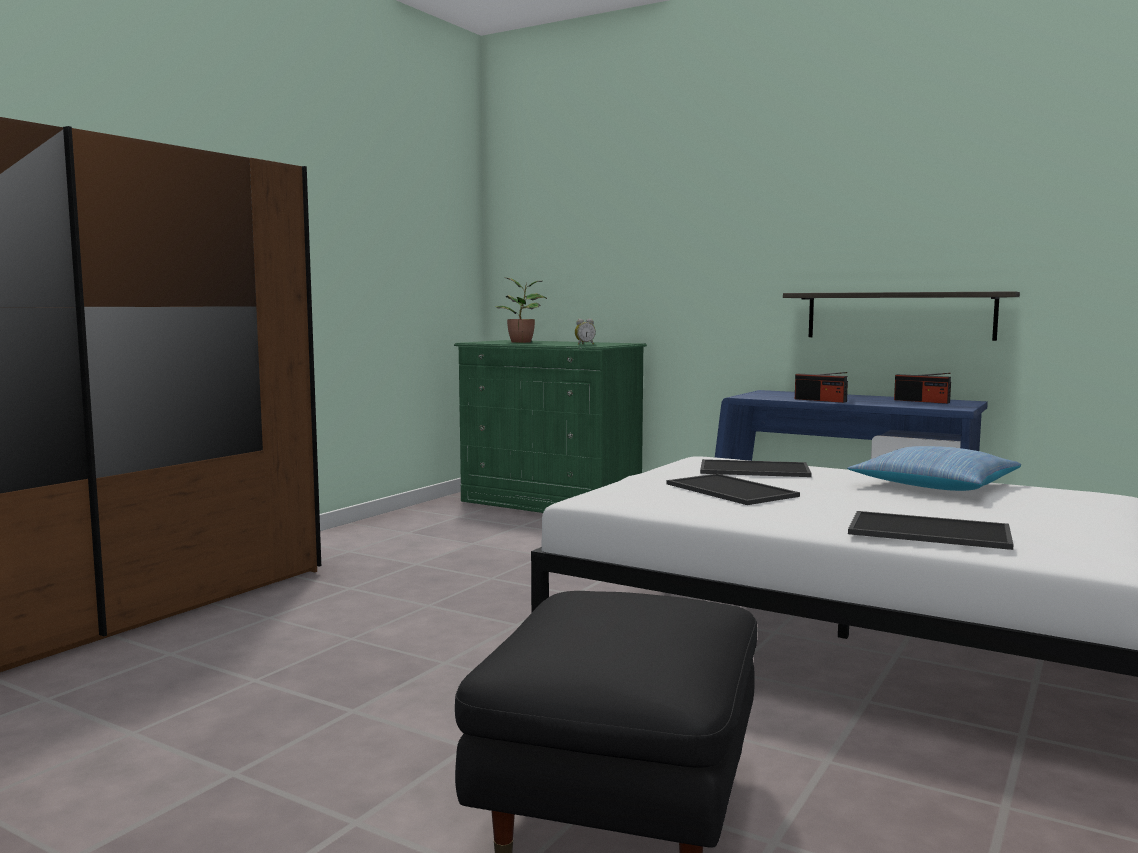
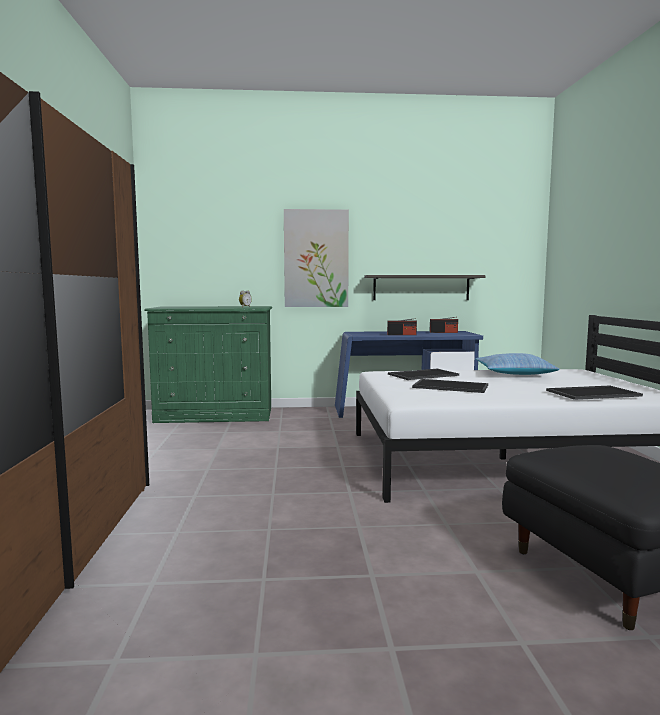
camera: 35 degrees left, 0 degrees up
(522, 342) = (190, 307): potted plant -> none
(716, 266) = (316, 258): none -> picture

